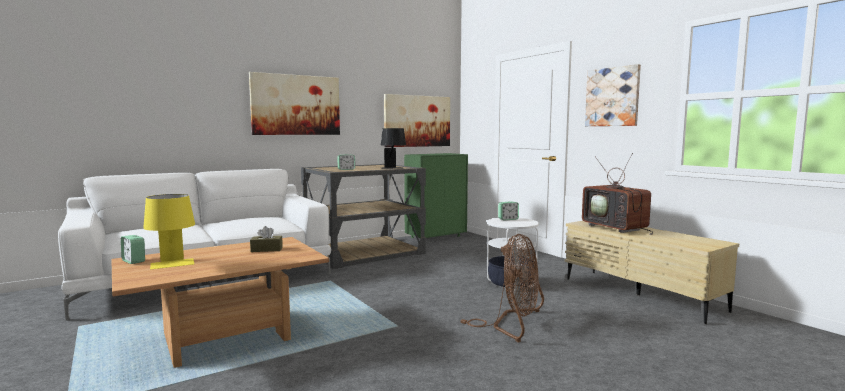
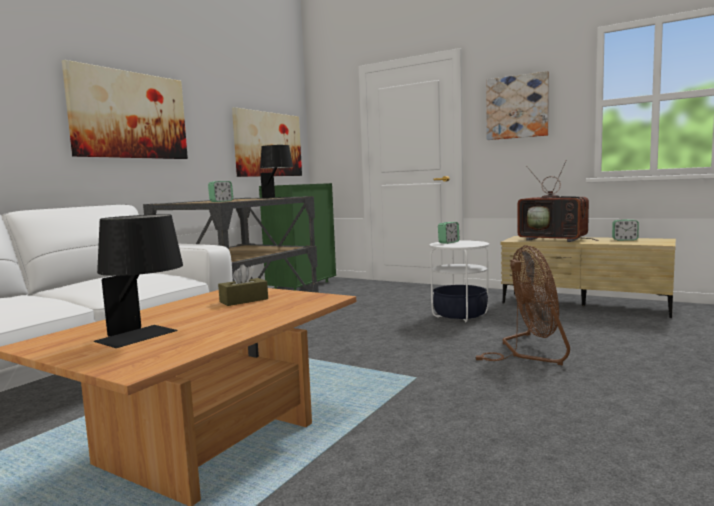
camera: 25 degrees left, 0 degrees up
(133, 261) = (51, 344): alarm clock -> alarm clock (624, 240)
(173, 265) = (145, 337): yellow table lamp -> black table lamp

